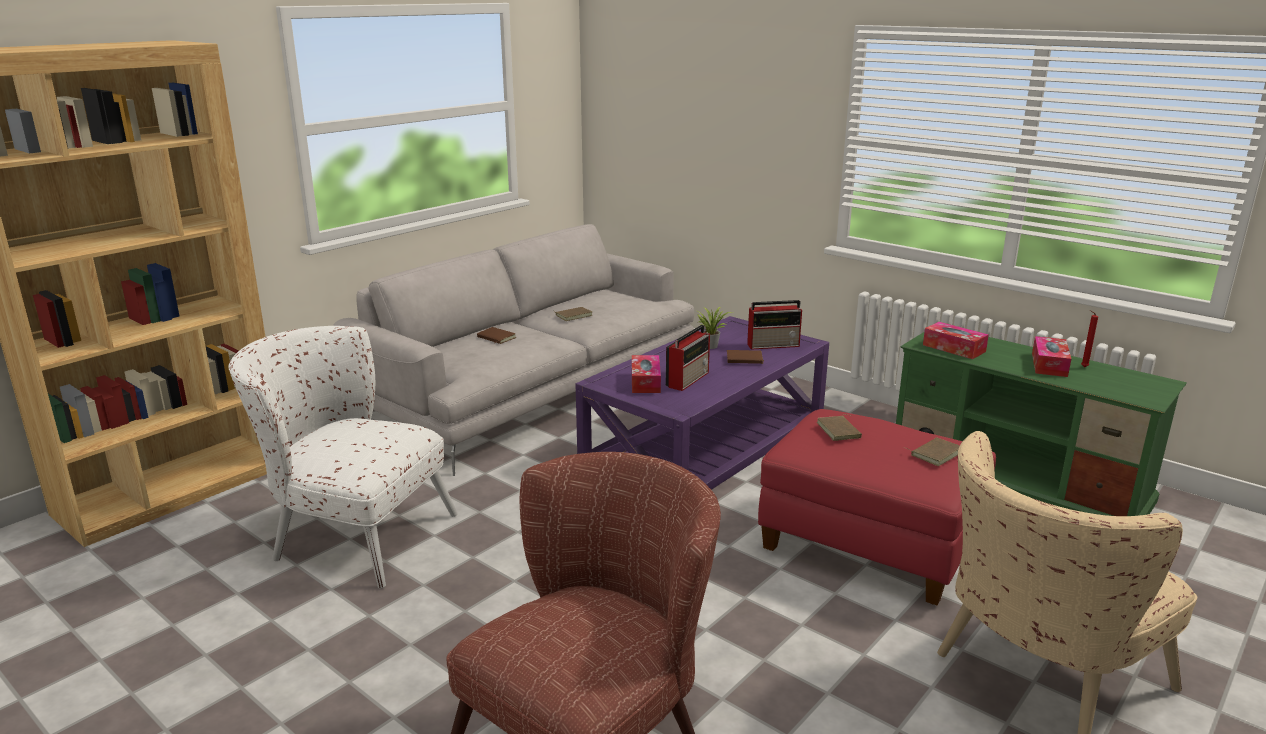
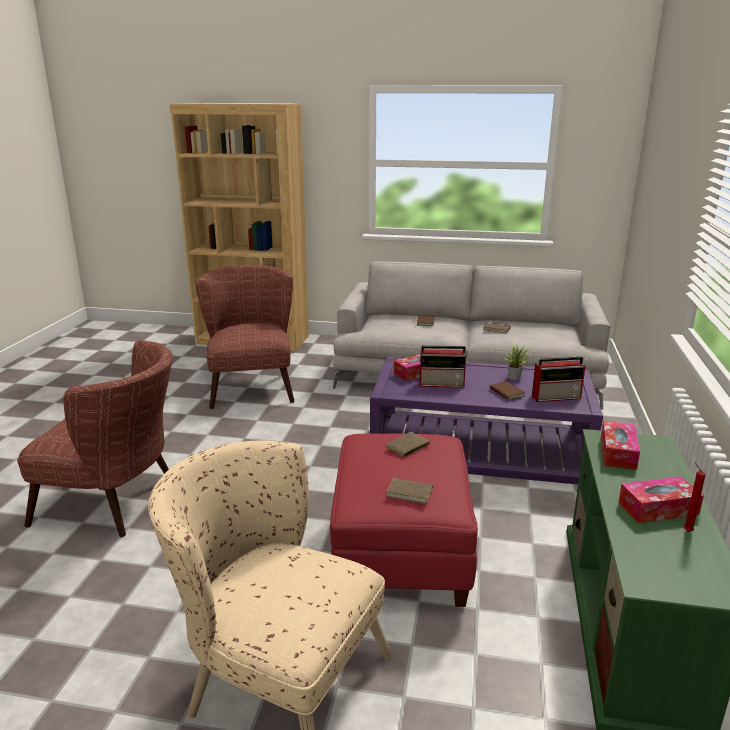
camera: 60 degrees right, 0 degrees up
(351, 533) = (252, 386): white armchair -> brown armchair
(774, 345) = (557, 397): radio -> radio turned 60 degrees counterclockwise

